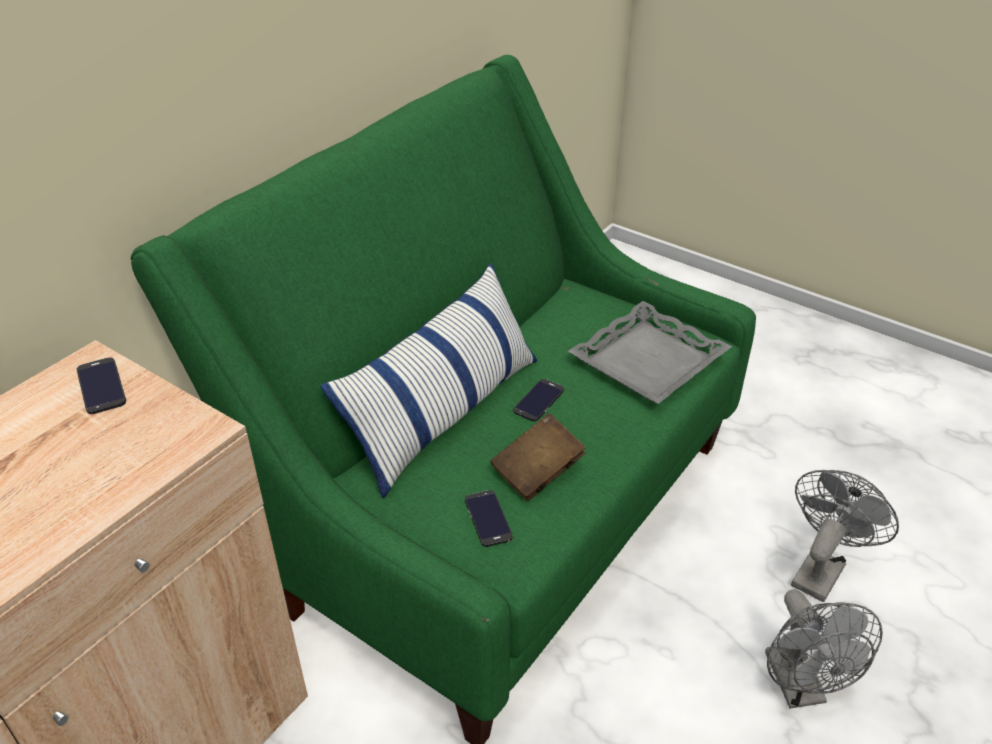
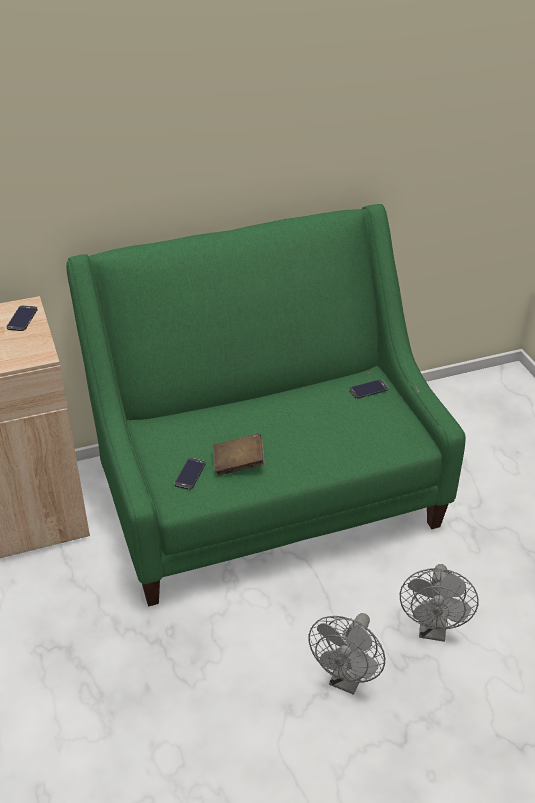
camera: 35 degrees right, 0 degrees up
(444, 413) = (223, 412): pillow -> none
(539, 400) = (280, 428): phone -> phone (368, 389)
(647, 360) = (368, 435): grey tray -> none
(821, 568) = (433, 629): grey fan -> grey fan turned 120 degrees clockwise

